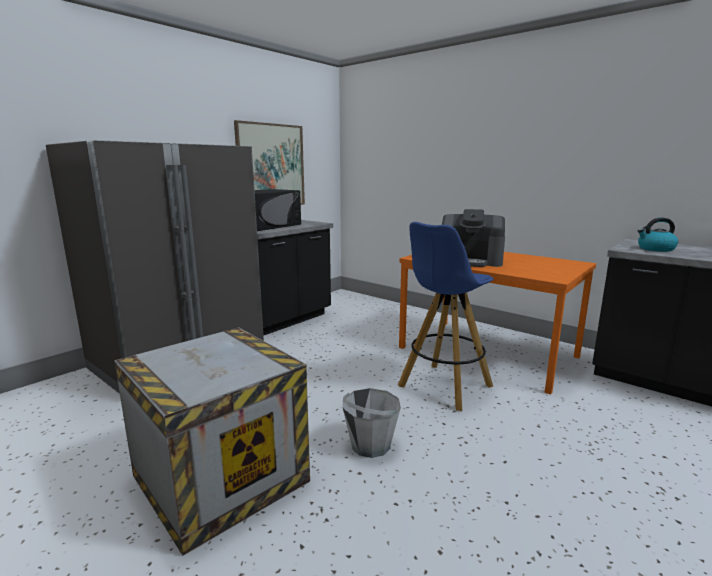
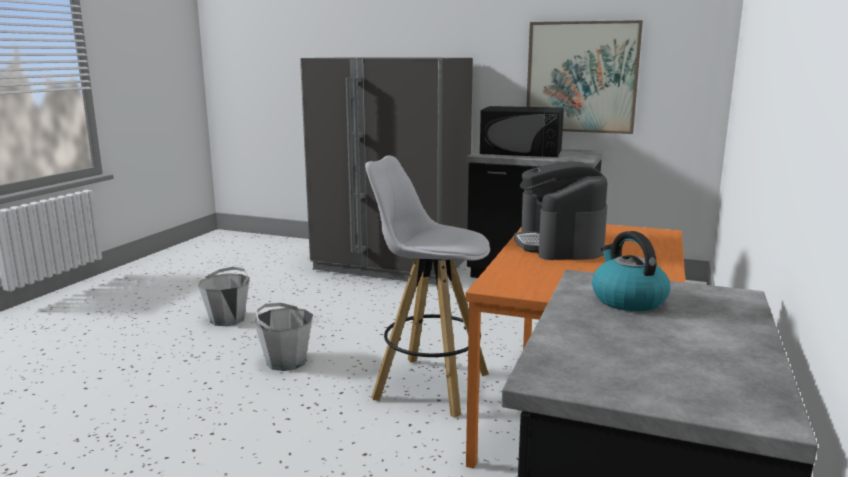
camera: 70 degrees right, 0 degrees up
(222, 477) = (228, 319): crate -> grey bucket
(444, 387) = (429, 386): blue stool -> white stool

